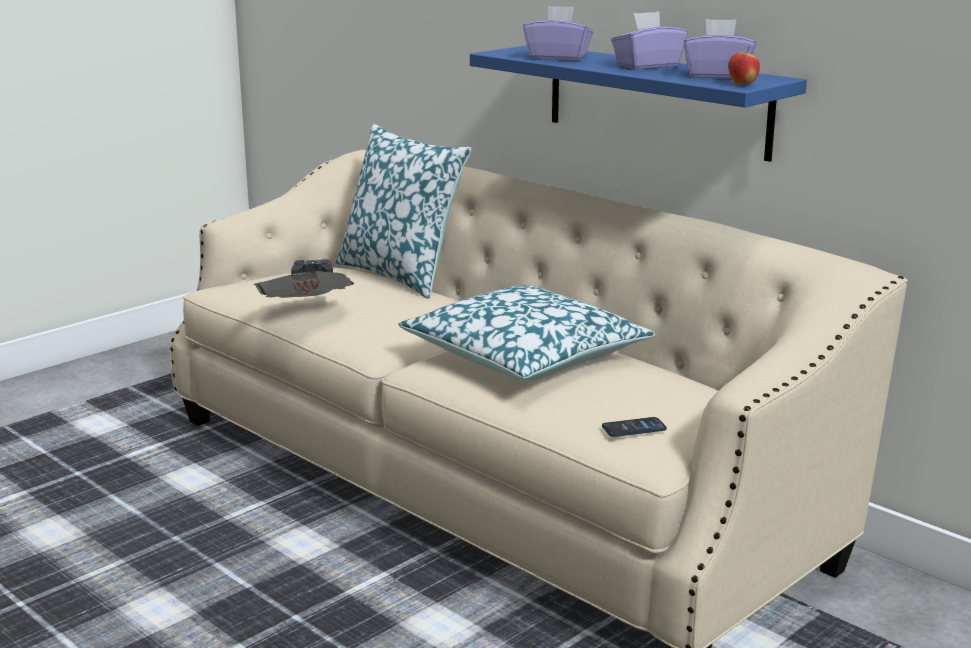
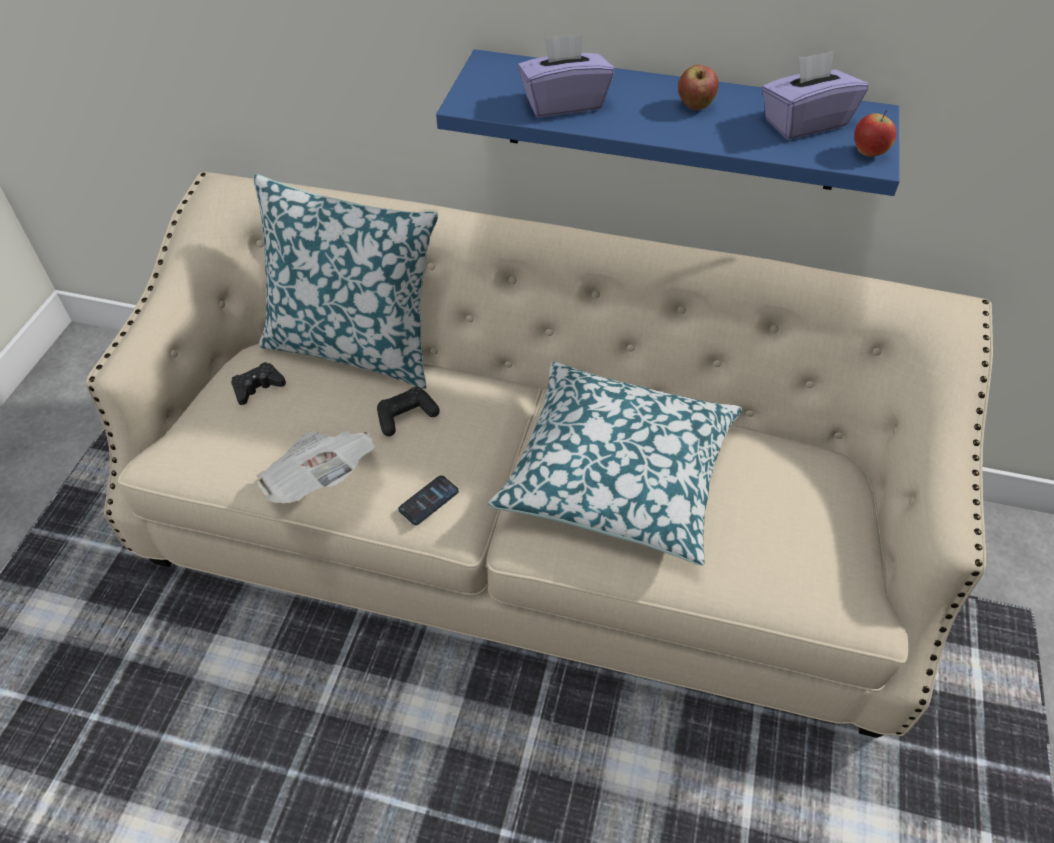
camera: 30 degrees left, 30 degrees up
(398, 302) = (406, 416): none -> black game controller
(634, 428) = (820, 572): phone -> phone (428, 500)
(647, 66) = (695, 106): purple tissue box -> apple

